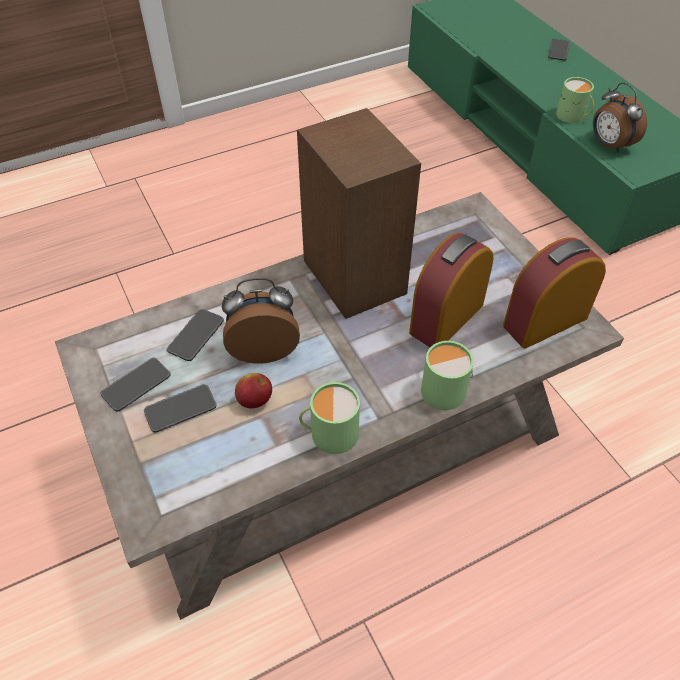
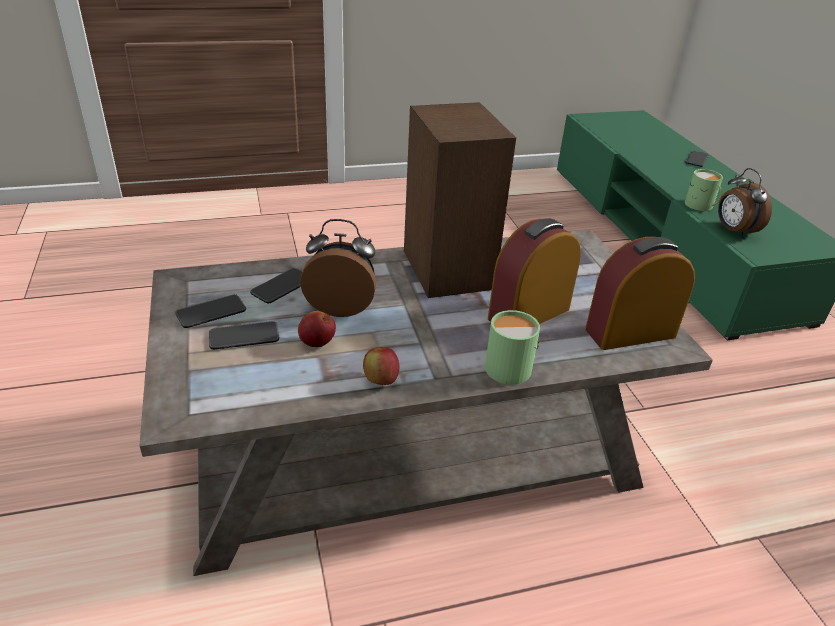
camera: 10 degrees right, 15 degrees down
(329, 432) = (380, 380): green mug -> apple

